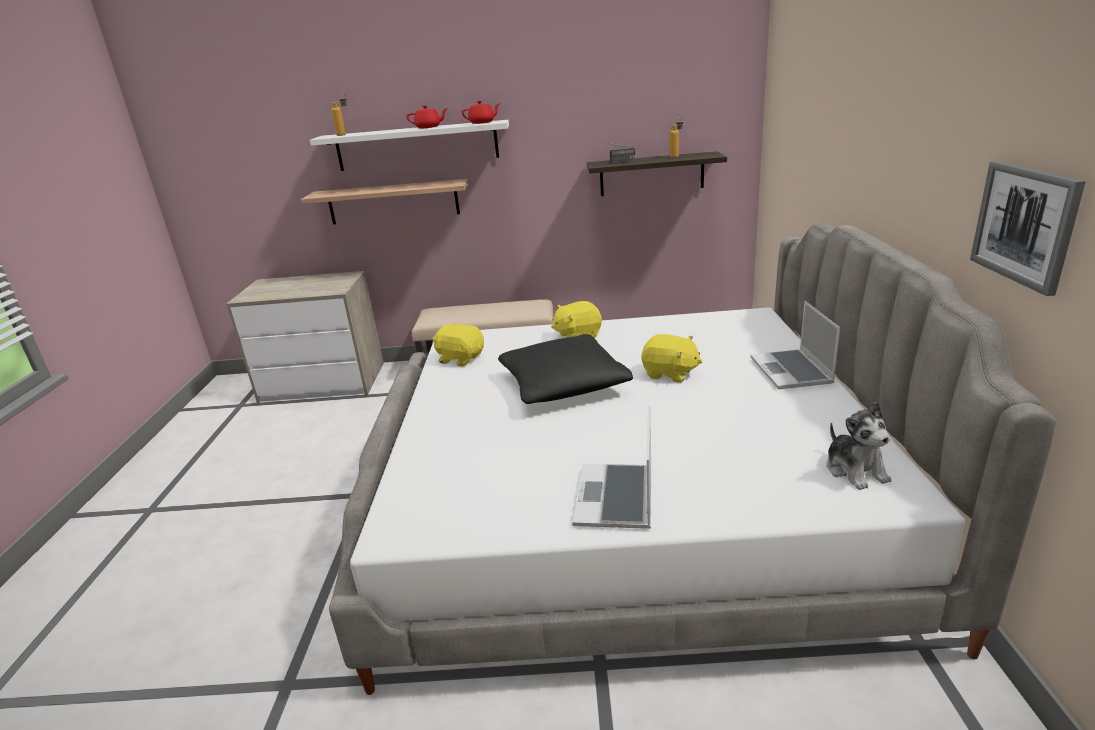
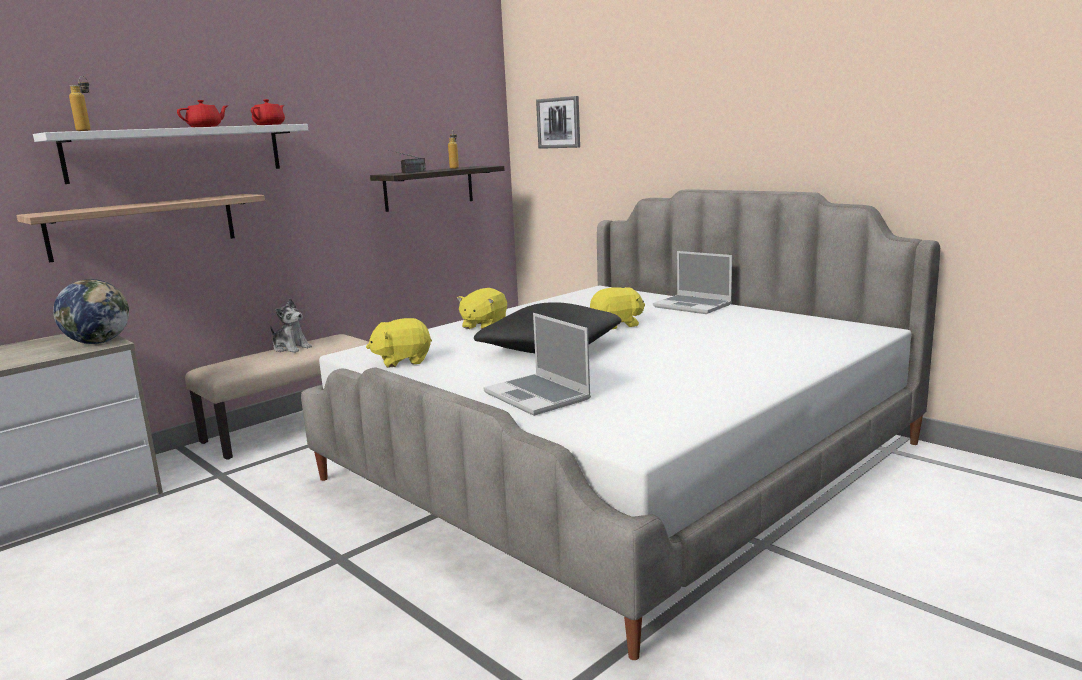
camera: 45 degrees left, 10 degrees down
(336, 287) = (99, 342): none -> globe
(616, 499) = (742, 378): laptop -> laptop (538, 396)
(855, 470) = (829, 329): plush toy -> plush toy (291, 348)
(1025, 224) = (874, 140): picture -> picture (559, 123)

